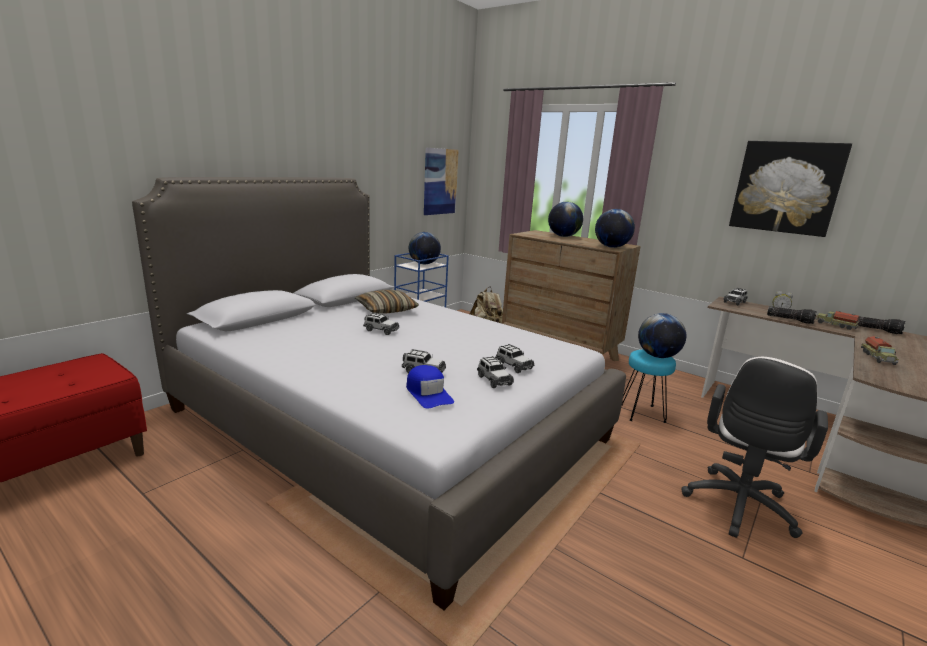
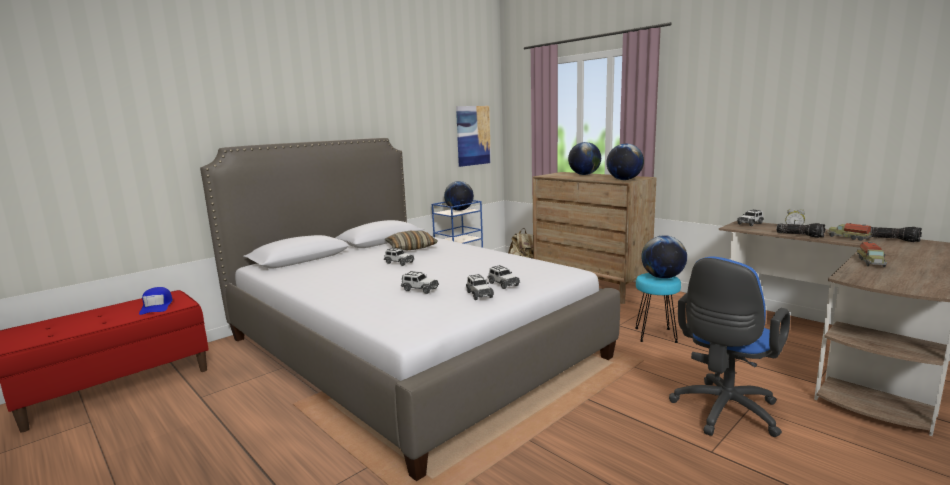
camera: 10 degrees right, 5 degrees down
(428, 393) = (416, 304): blue cap -> blue cap (157, 306)
(737, 509) = (723, 413): white office chair -> blue office chair
(786, 187) = (788, 107): picture -> none

